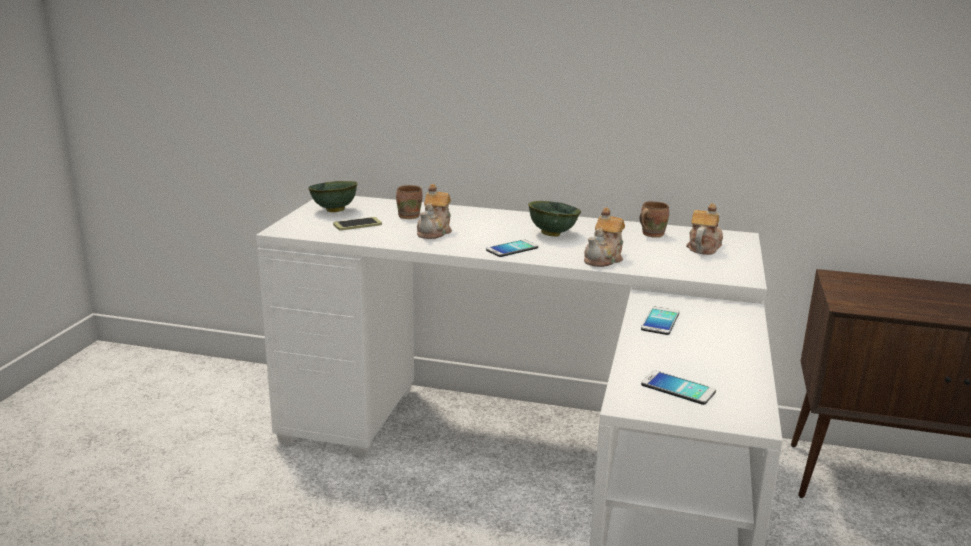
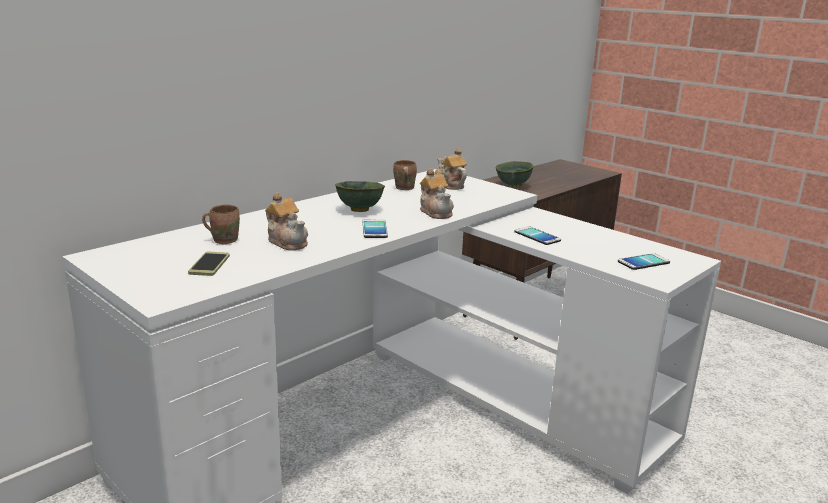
camera: 60 degrees left, 0 degrees up
(333, 211) = (142, 264): green bowl -> green bowl (513, 186)

